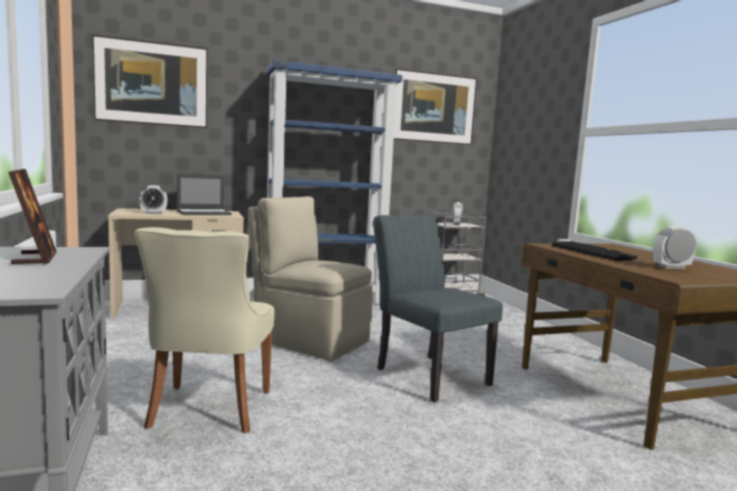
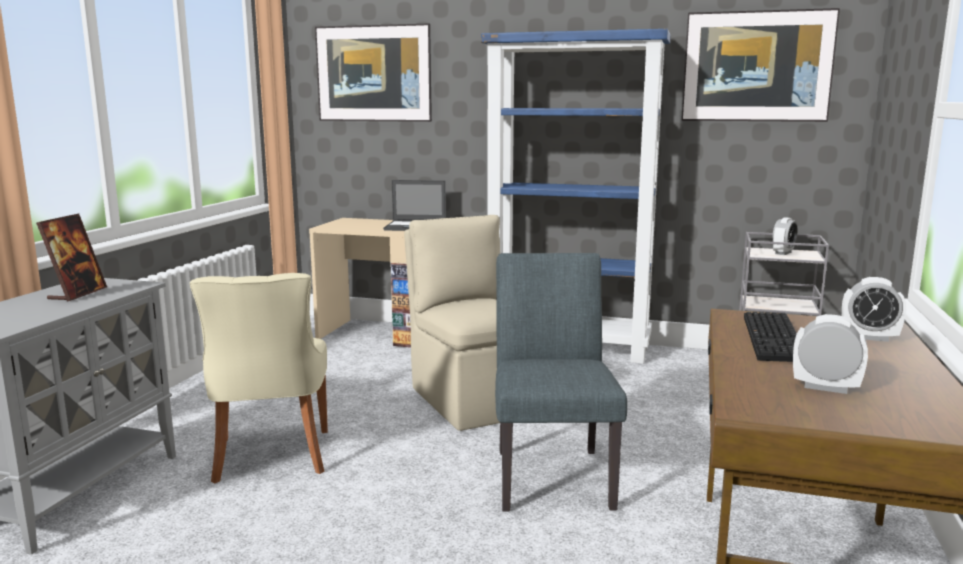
camera: 35 degrees right, 5 degrees up
(153, 213) = (359, 227): alarm clock -> alarm clock (869, 337)
(208, 410) = (271, 457): beige chair -> beige chair turned 45 degrees counterclockwise

